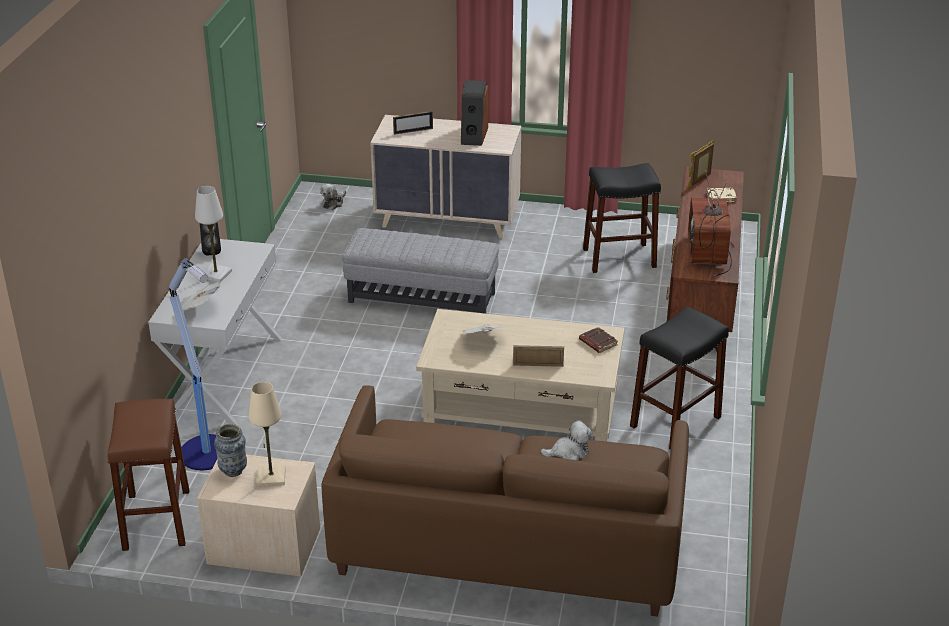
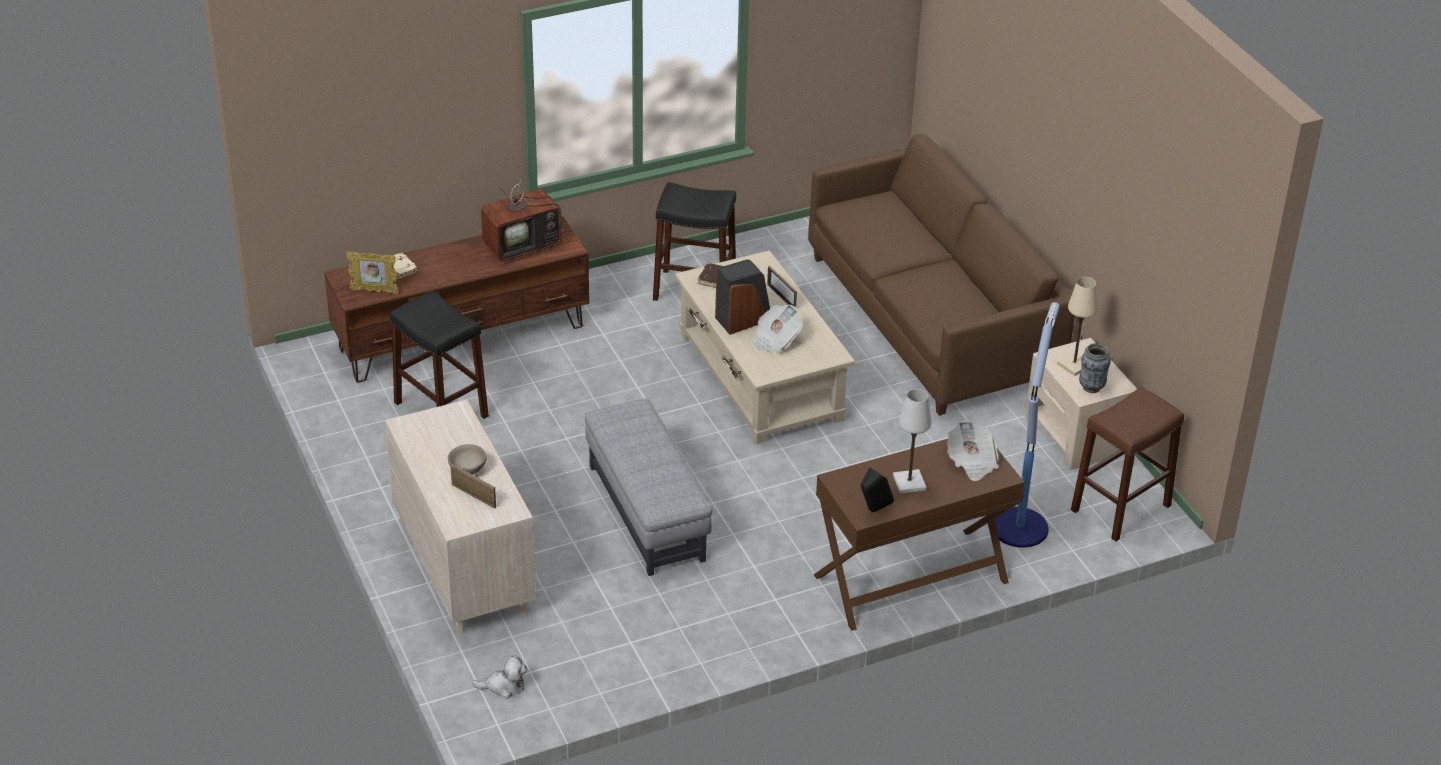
camera: 125 degrees left, 5 degrees up
(225, 376) = (911, 579): white console table -> brown console table
(440, 136) = (467, 469): none -> beige bowl
(473, 135) = (444, 444): speaker -> speaker (743, 319)
(569, 452) = (877, 242): plush toy -> none

